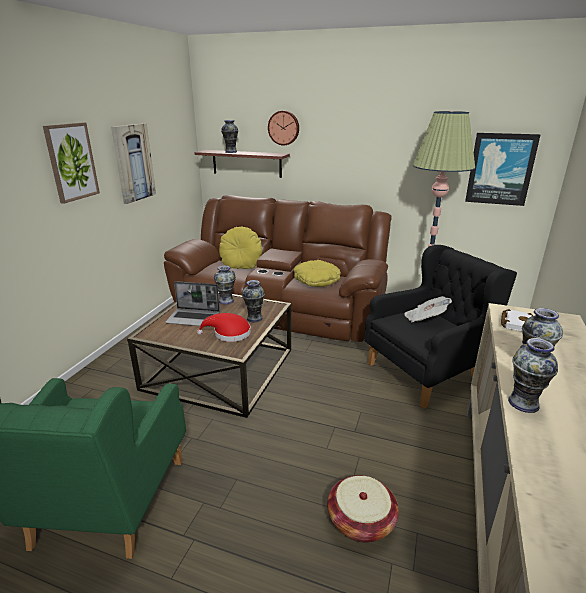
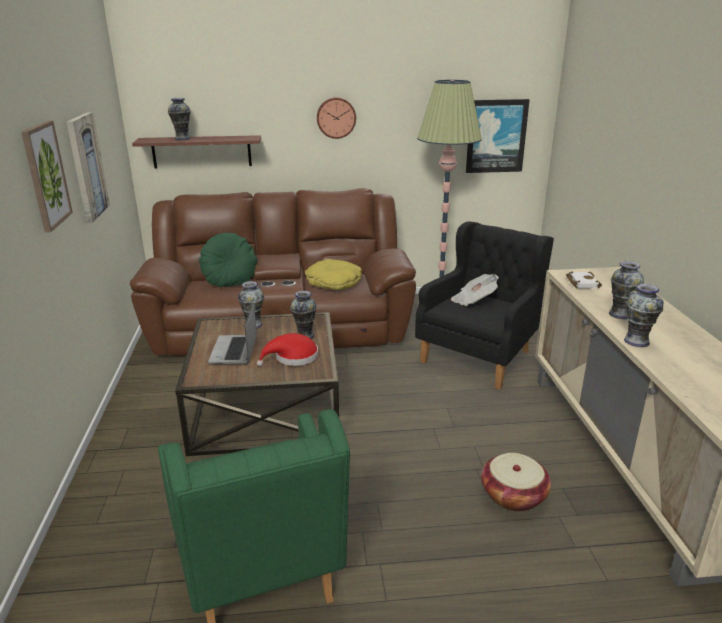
camera: 25 degrees left, 0 degrees up
(194, 318) = (234, 351): laptop -> laptop turned 105 degrees clockwise
(241, 267) = (230, 283): yellow pillow -> green pillow
(284, 128) = (250, 104): wall clock -> wall clock (336, 117)

